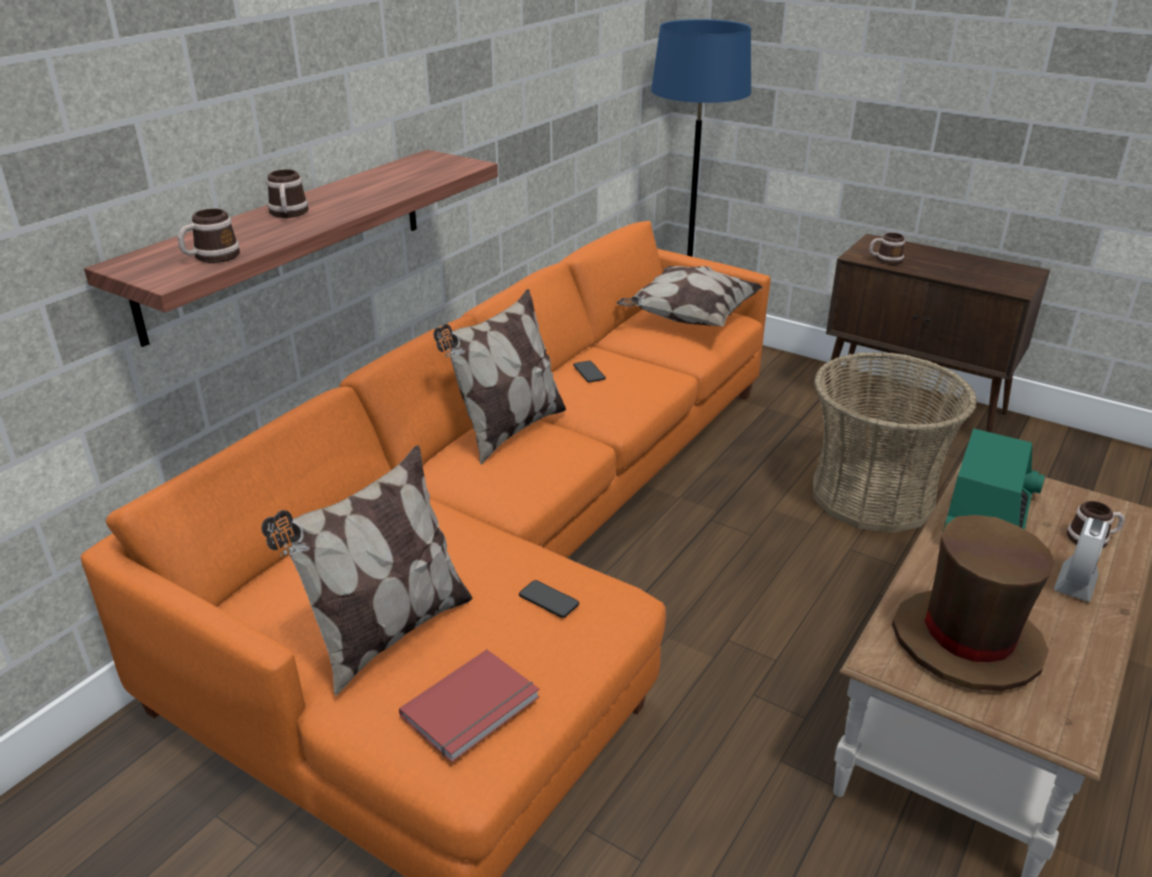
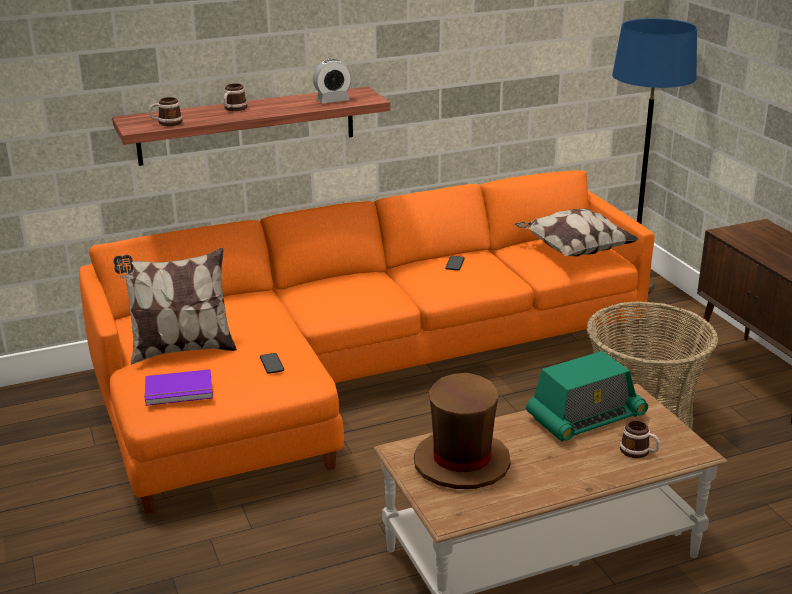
camera: 35 degrees right, 5 degrees down
(473, 709) = (179, 391): red book -> purple book
(507, 430) = (362, 281): pillow -> none
(885, 260) = (743, 240): mug -> none
(1075, 583) = (582, 466): alarm clock -> alarm clock (333, 100)

